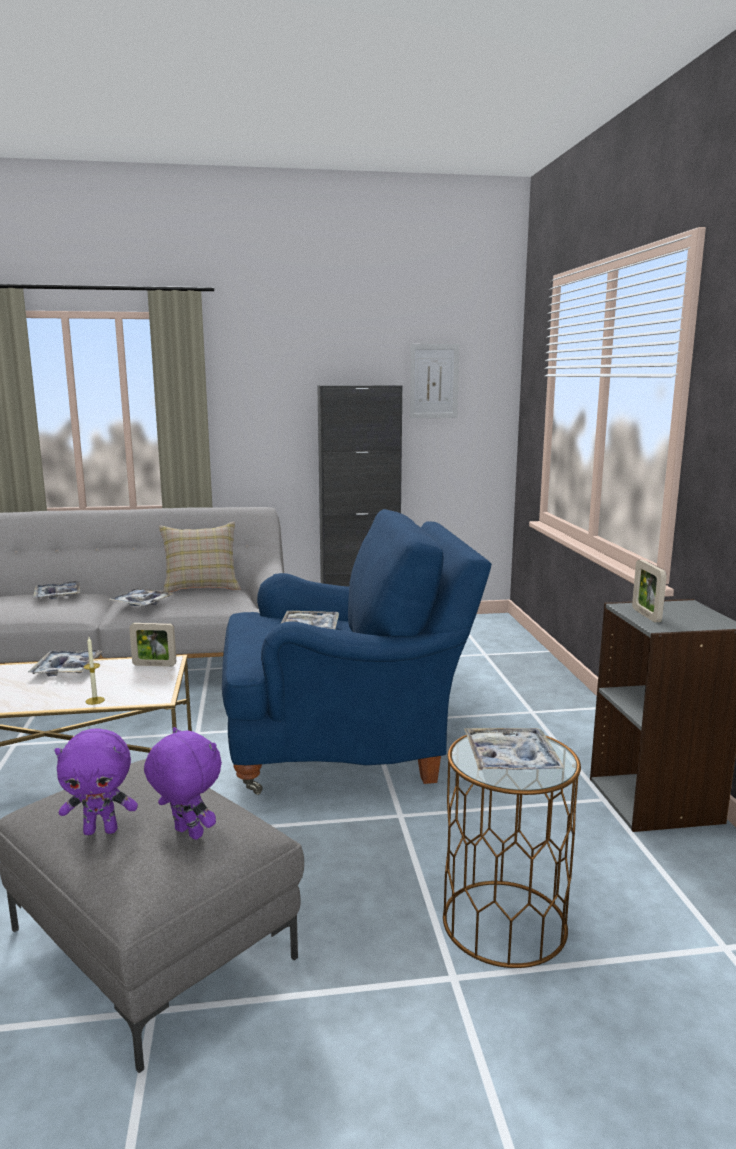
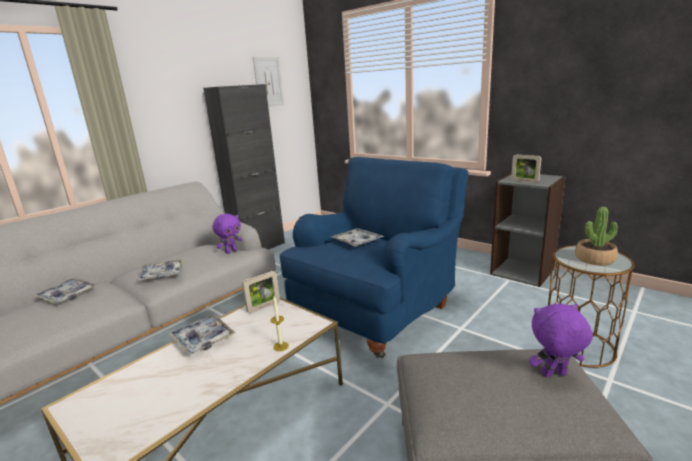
camera: 40 degrees left, 5 degrees up
(101, 830) = (517, 406): purple plush toy -> purple plush toy (231, 251)
(201, 587) = (183, 250): beige pillow -> none
(511, 759) = (595, 259): tray -> potted plant

